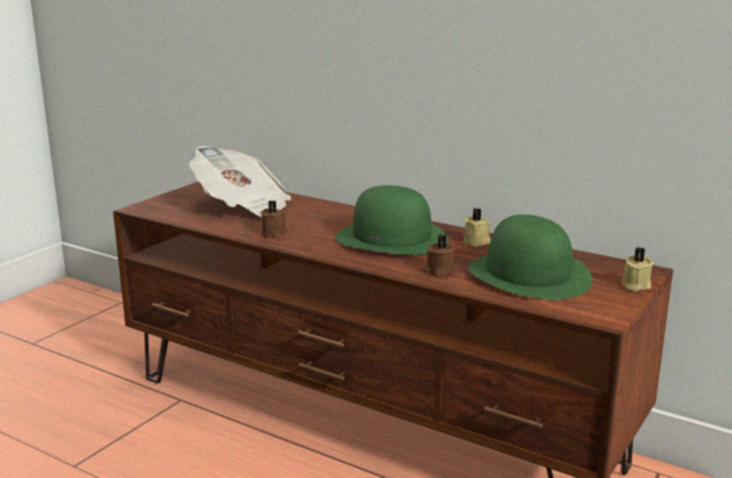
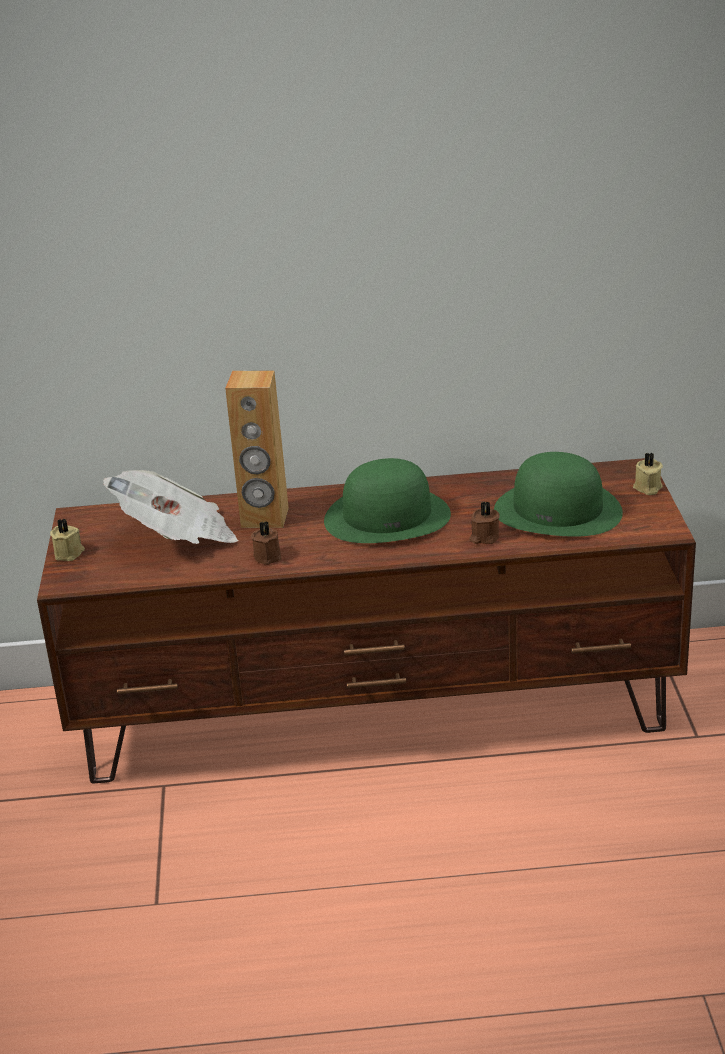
camera: 35 degrees left, 10 degrees up
(312, 215) = (264, 518): none -> brown speaker
(477, 242) = (466, 490): beige candle -> beige candle (69, 553)

